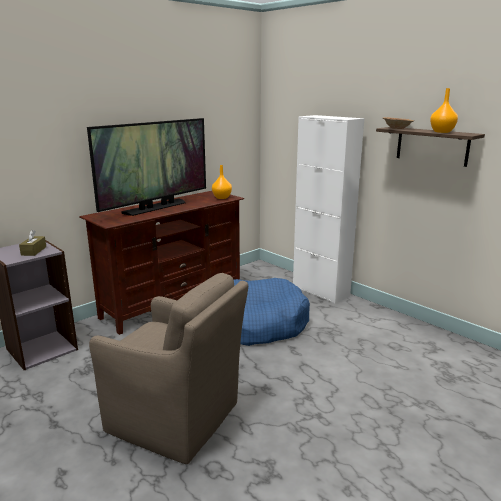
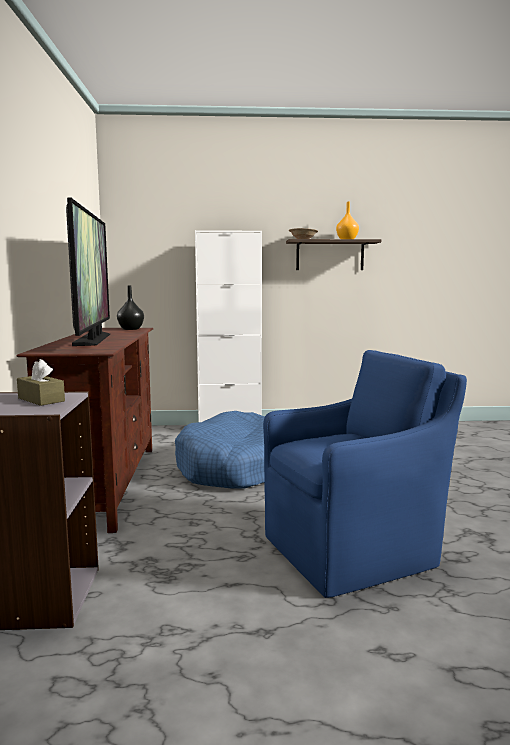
camera: 50 degrees left, 10 degrees down
(176, 419) = (354, 551): brown armchair -> blue armchair
(221, 197) = (131, 329): orange vase -> black vase

